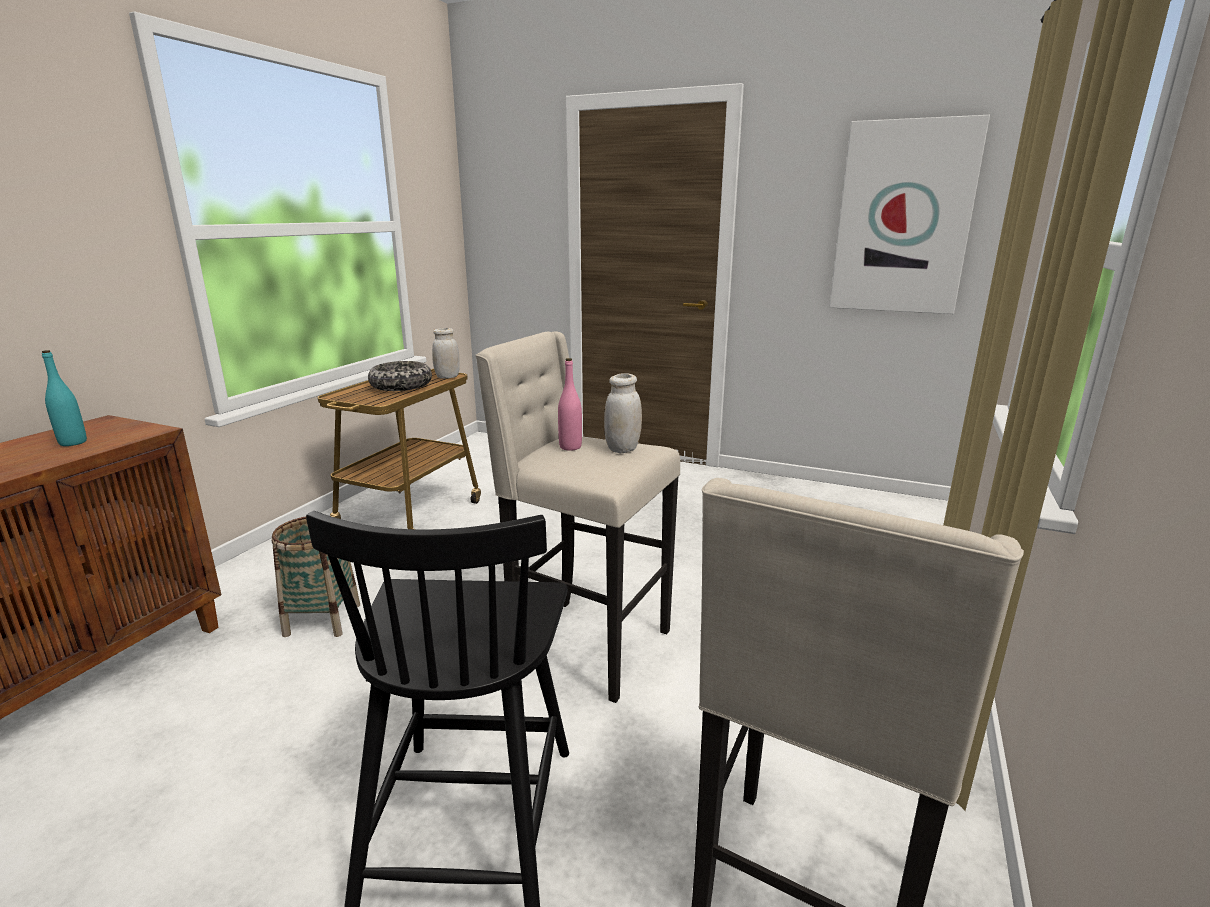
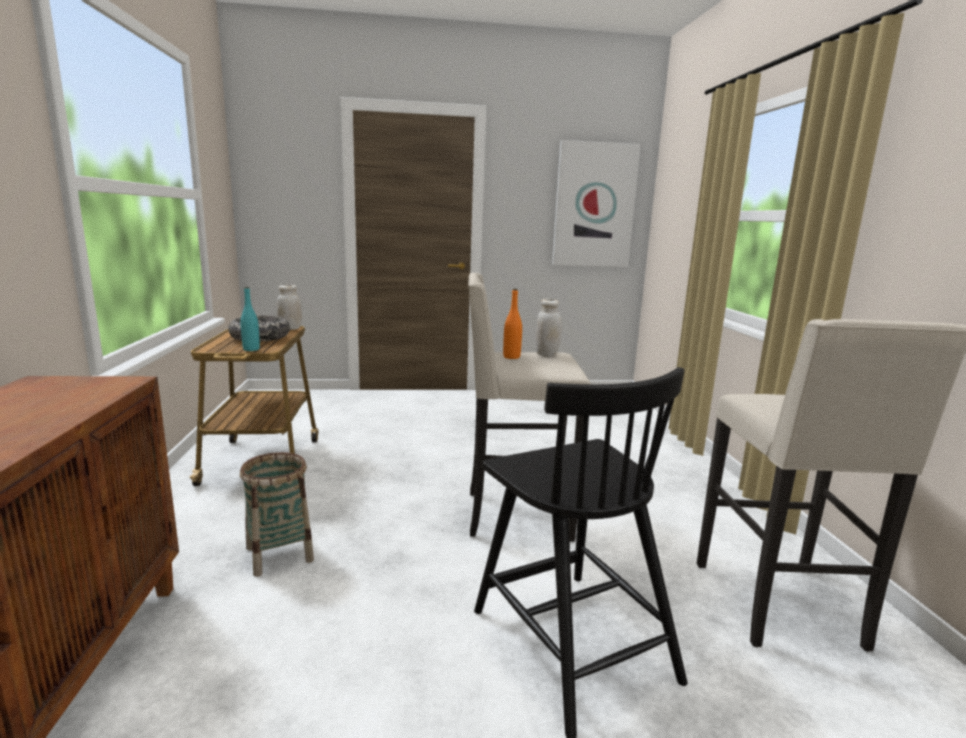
camera: 30 degrees left, 5 degrees down
(73, 442) = (53, 399): turquoise bottle -> turquoise bottle (251, 349)
(570, 447) = (511, 357): pink bottle -> orange bottle

